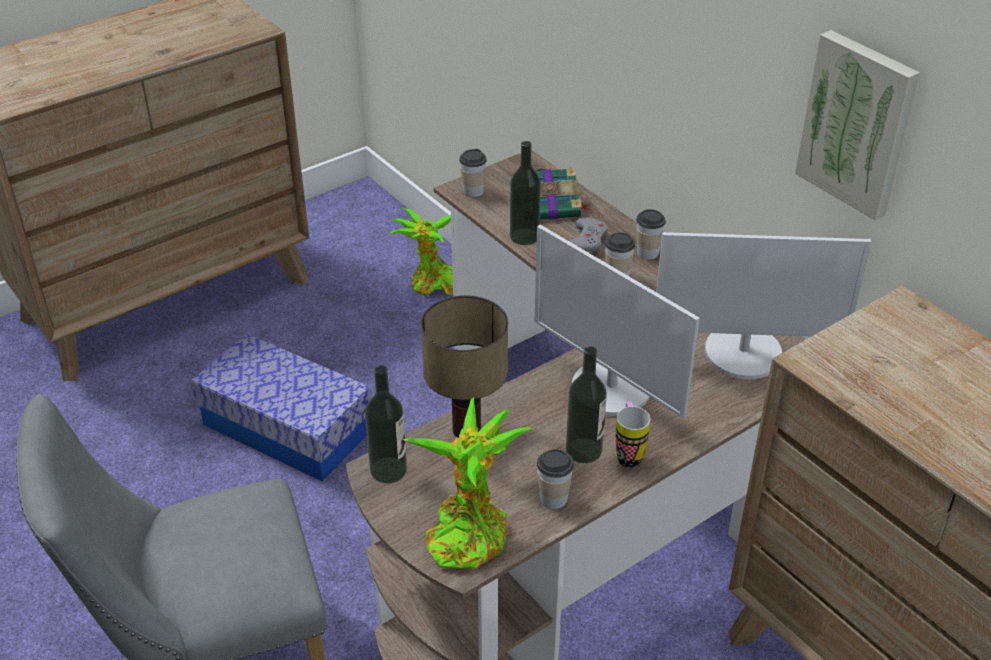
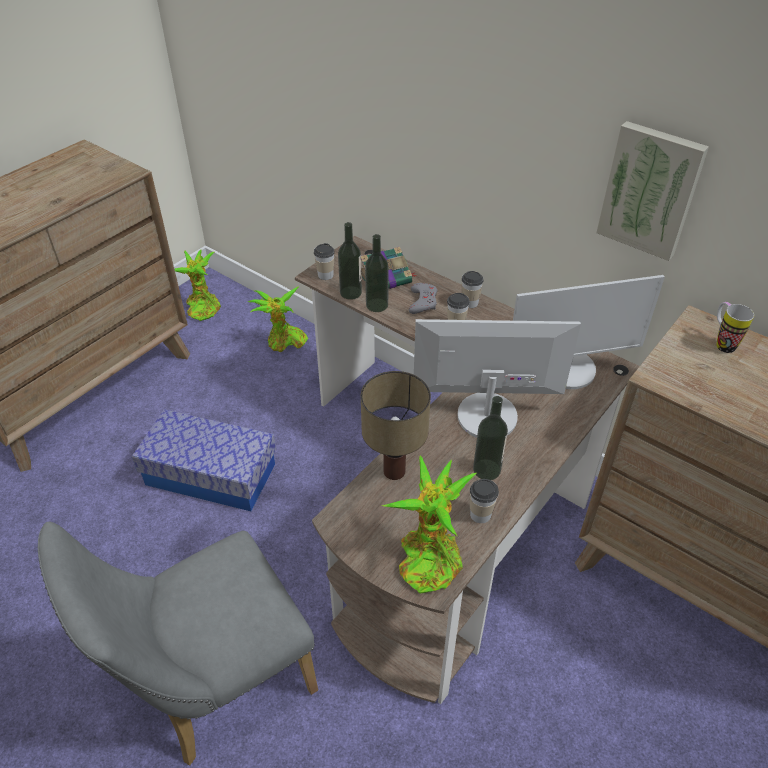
camera: 15 degrees left, 5 degrees up
(343, 224) = (202, 307): none -> potted plant
(388, 470) = (347, 518): bottle -> bottle (350, 292)
(610, 389) = (486, 415): monitor -> monitor turned 150 degrees clockwise
(628, 453) = (519, 465): mug -> mug (721, 342)

